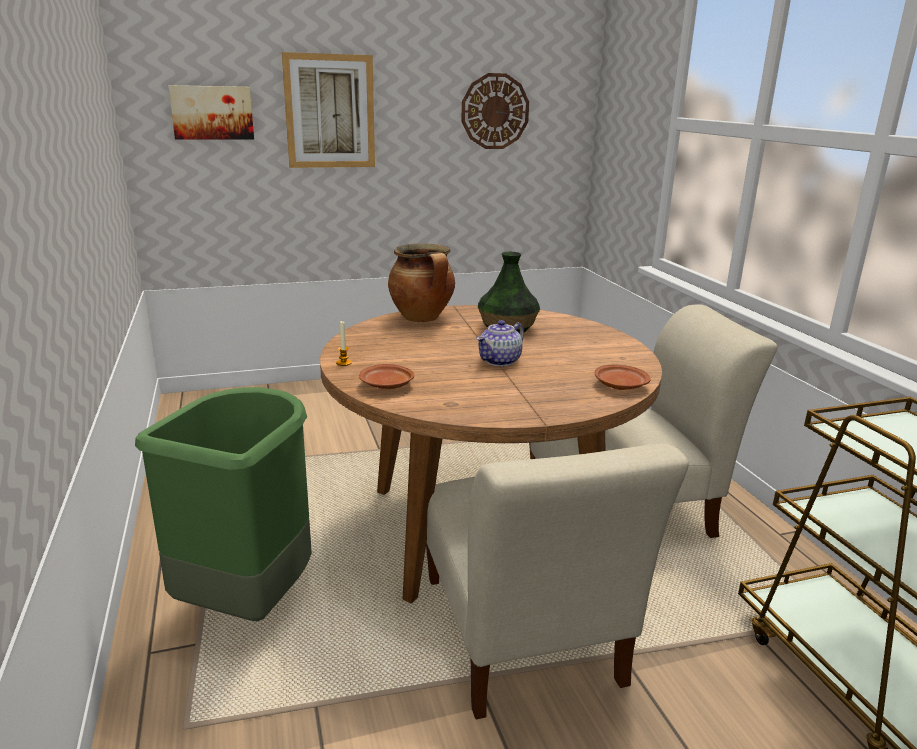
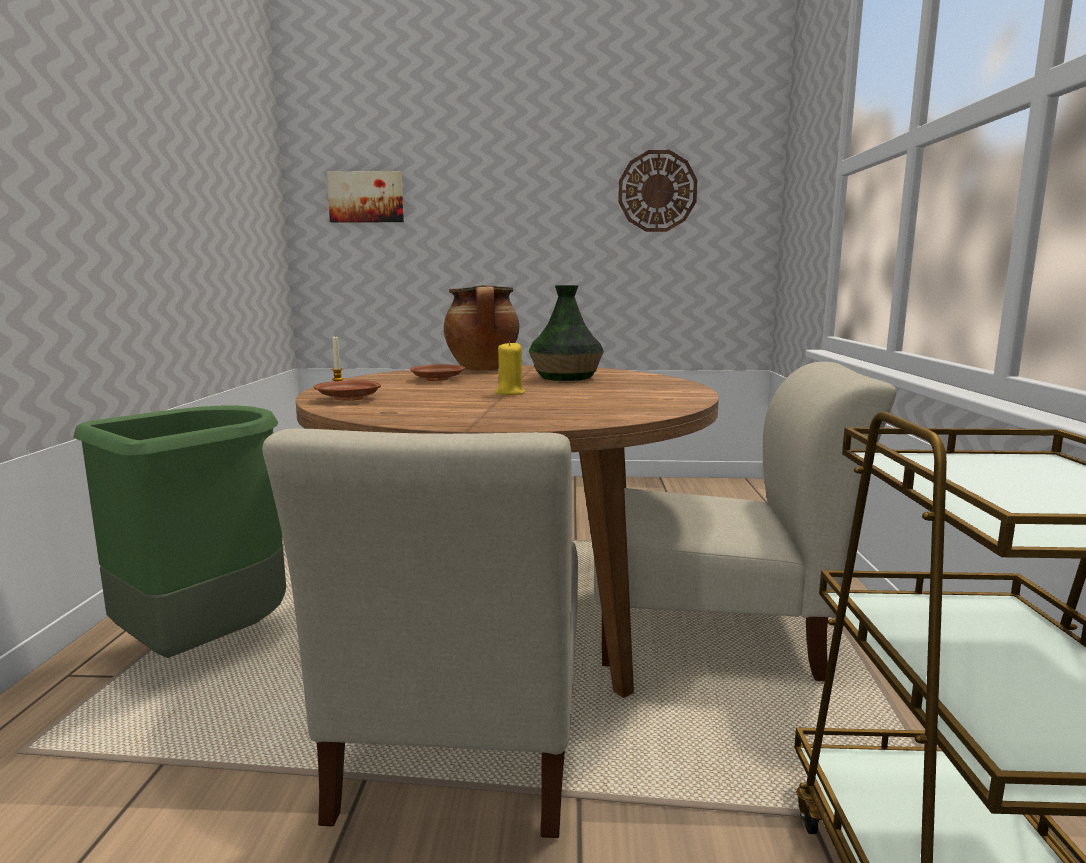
camera: 20 degrees right, 10 degrees down
(330, 112) = (478, 194): picture -> none
(500, 361) = (509, 393): teapot -> yellow candle
(620, 385) = (624, 414): brown plate -> brown plate (437, 379)

